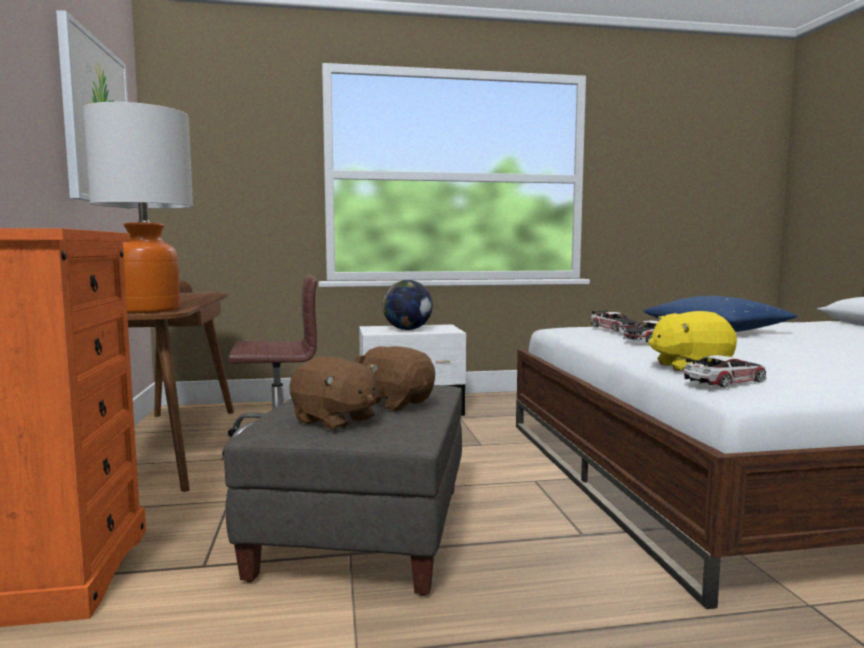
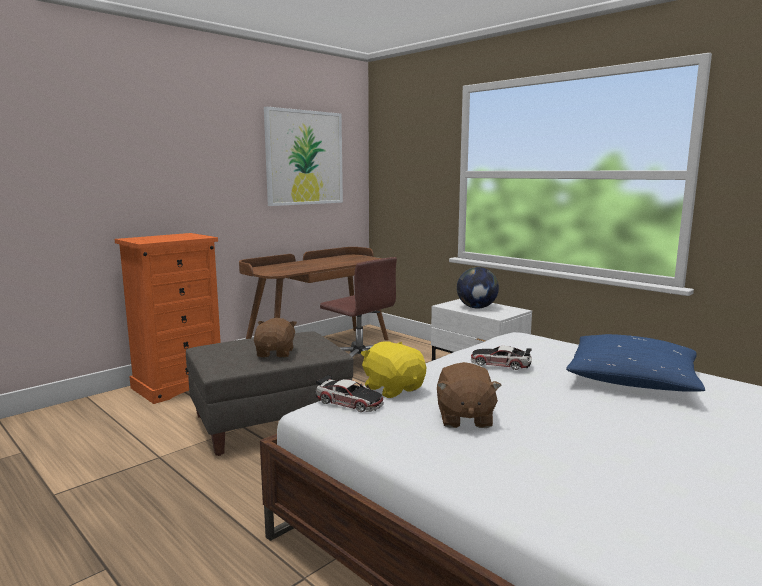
camera: 55 degrees right, 5 degrees up
(148, 310) = (276, 271): table lamp -> none
(335, 421) = (228, 352): brown plush toy -> brown plush toy (464, 418)
(614, 328) = (534, 347): toy car -> none

